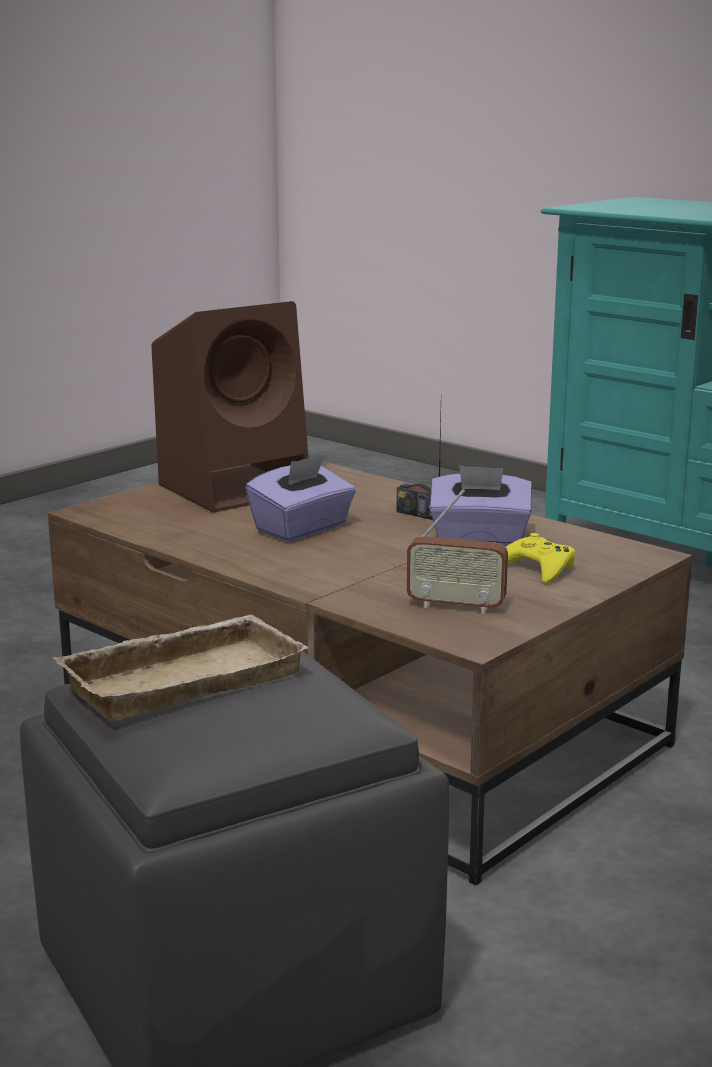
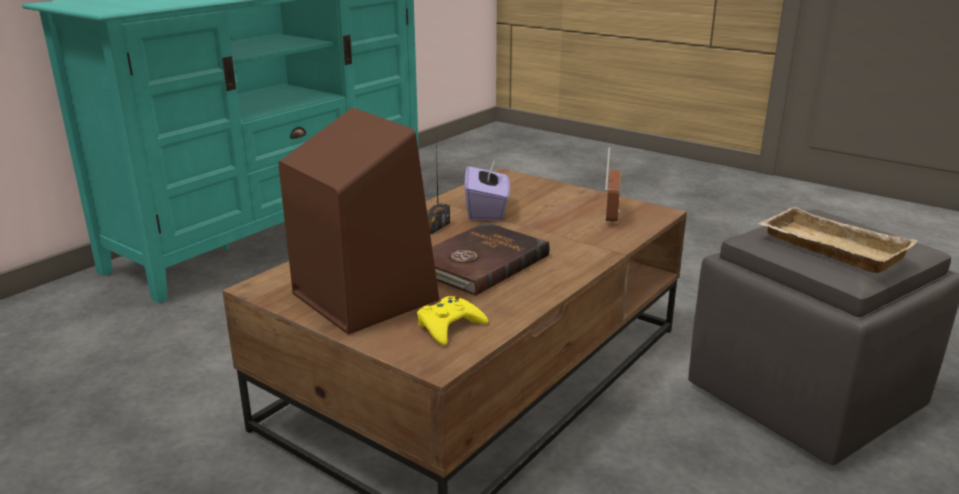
camera: 95 degrees left, 5 degrees up
(302, 529) = (478, 263): purple tissue box -> brown book
(537, 568) = (538, 198): yellow game controller -> yellow game controller (449, 326)

